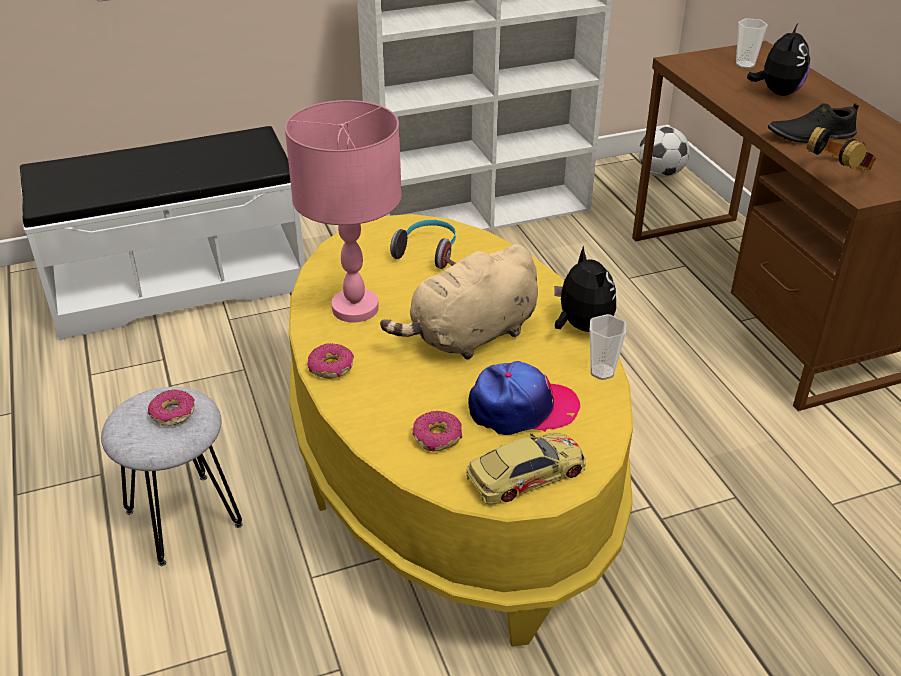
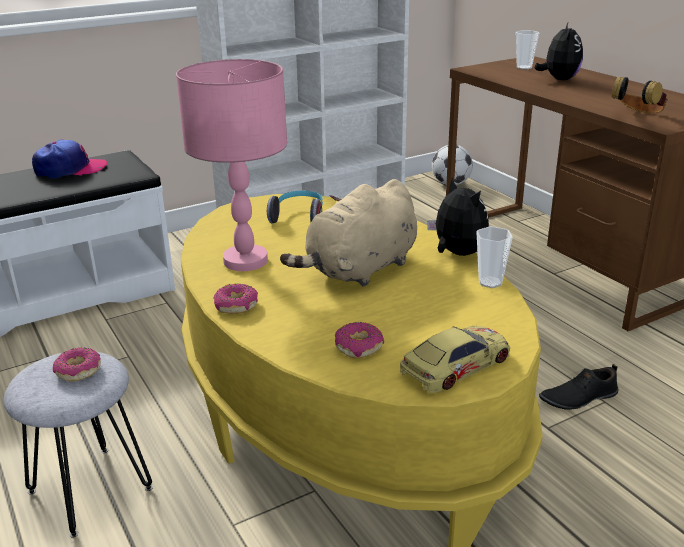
camera: 10 degrees left, 10 degrees down
(522, 409) = (430, 316): cap -> cap (70, 169)
(810, 135) = (600, 99): black shoe -> black shoe (578, 398)

